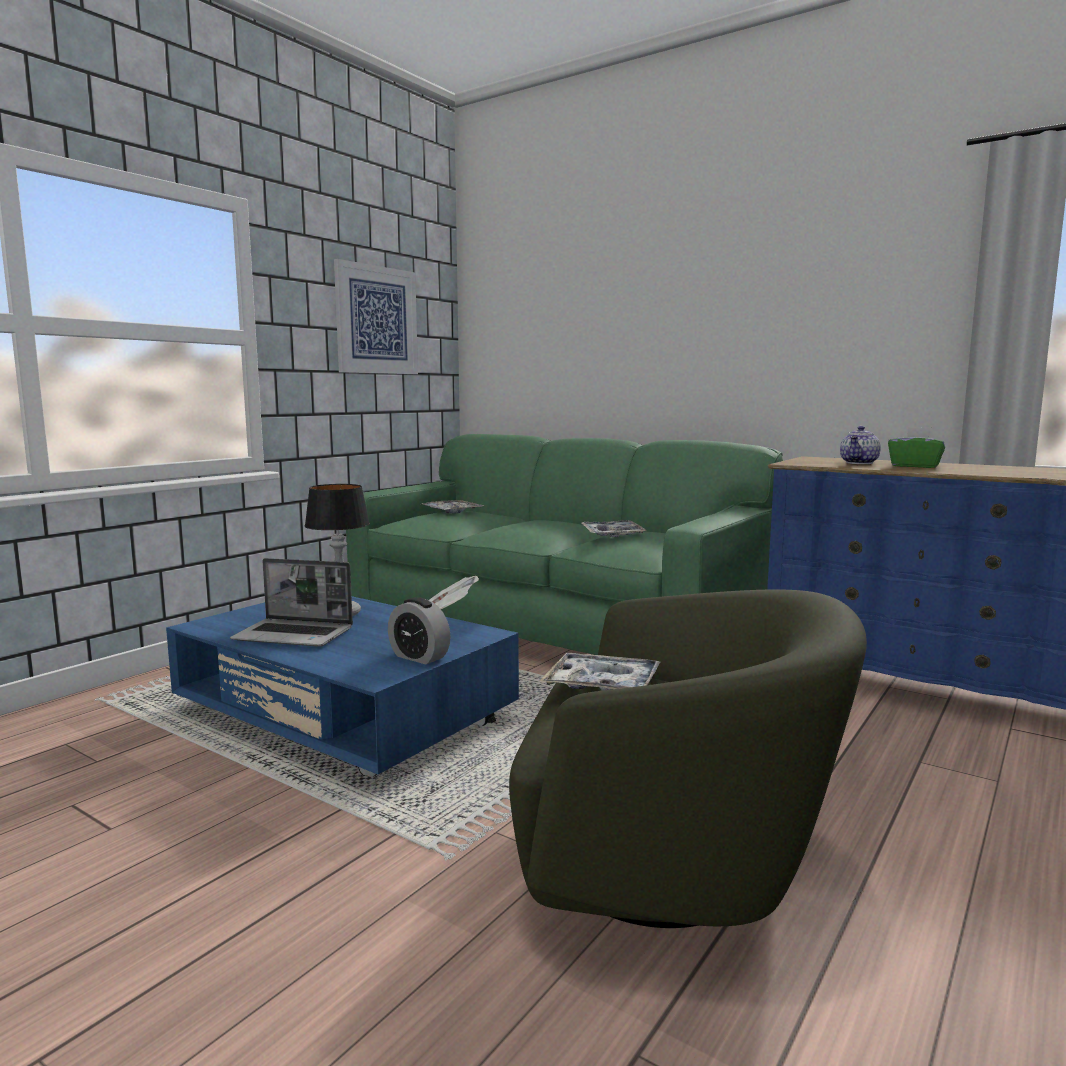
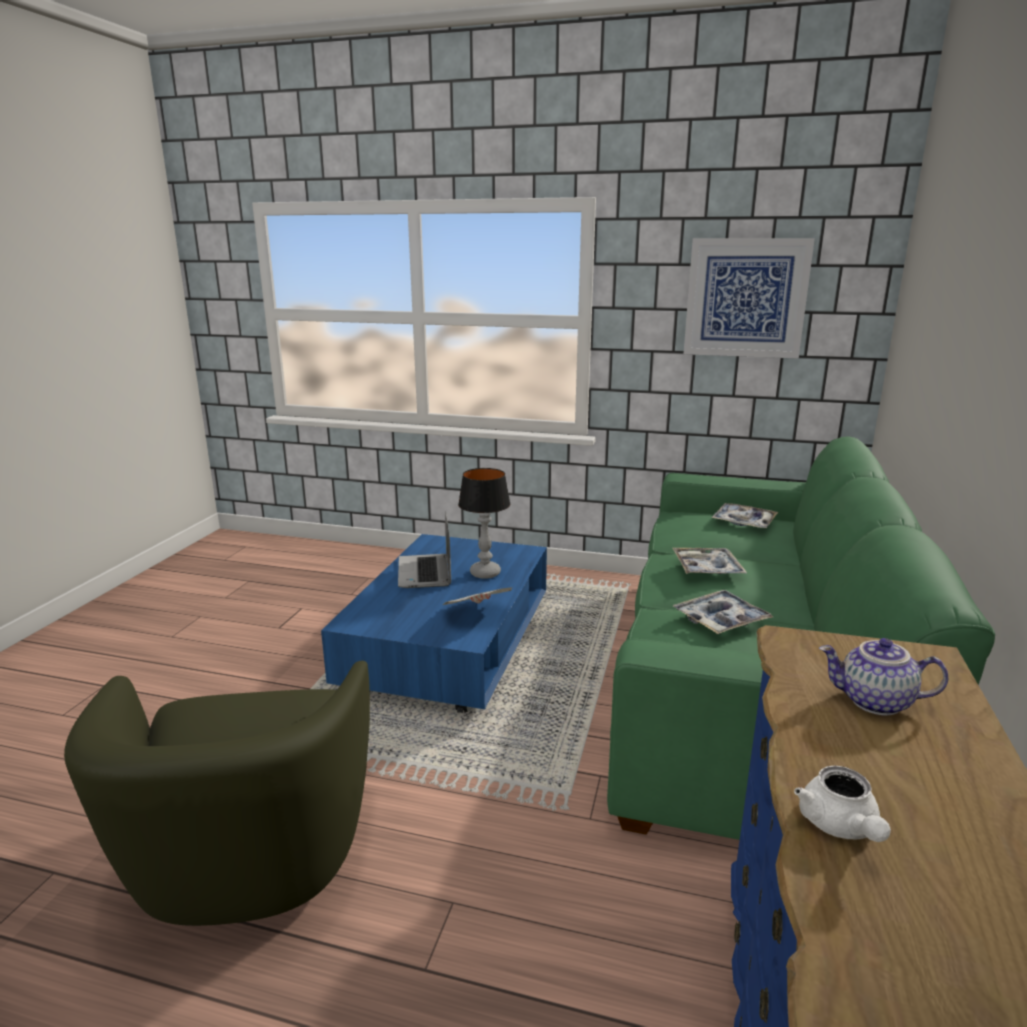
camera: 70 degrees right, 10 degrees up
(419, 657) = (397, 627): alarm clock -> none
(602, 685) = (270, 705): tray -> tray (707, 568)
(915, 466) = (888, 763): green tissue box -> none
(968, 471) = (840, 827): none -> white teapot

